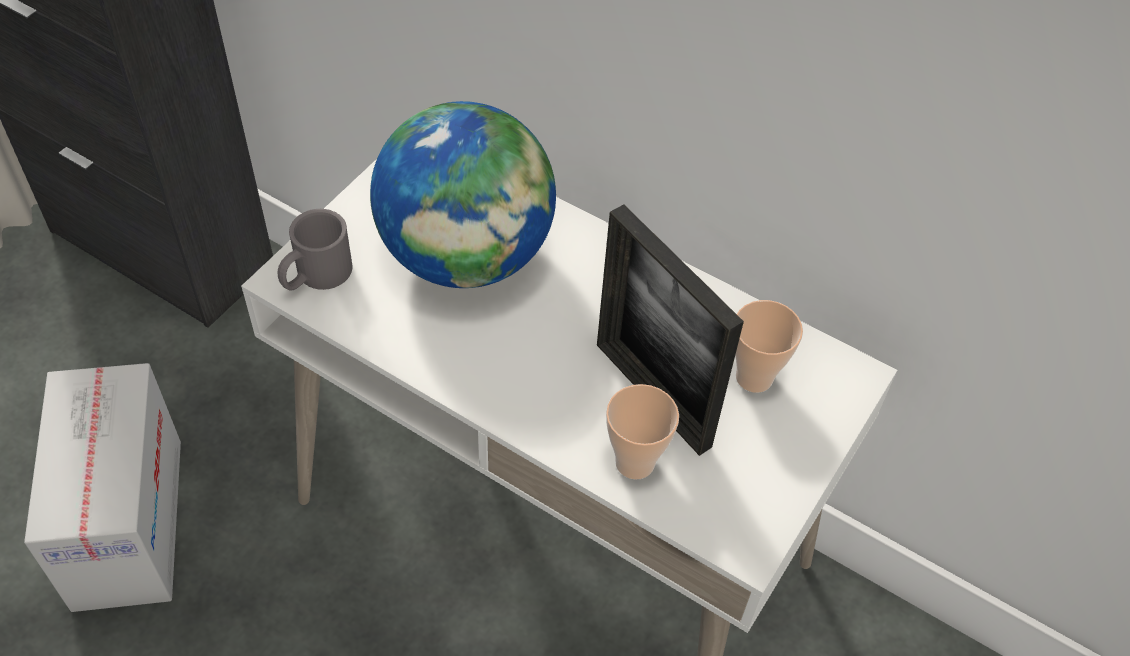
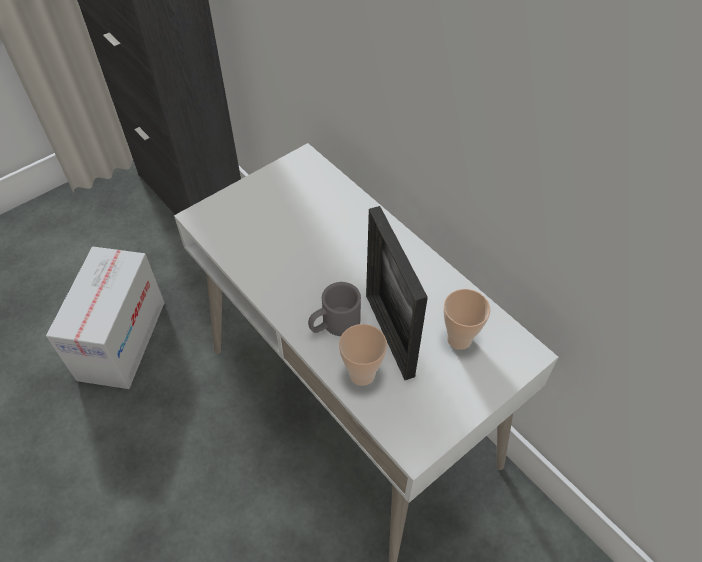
camera: 20 degrees right, 0 degrees up
(315, 276) = (216, 218): grey mug -> grey mug (334, 324)
(466, 256) = (308, 225): globe -> none

